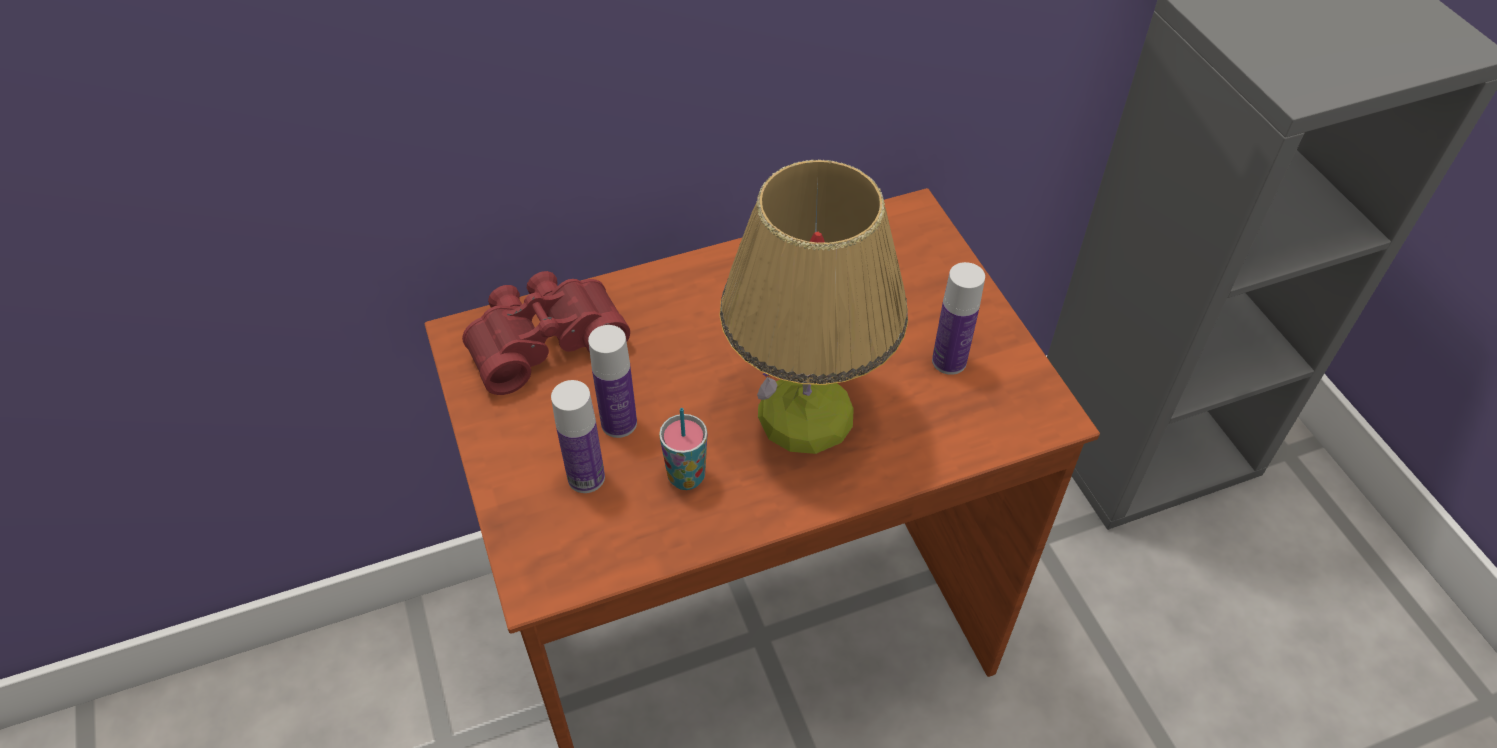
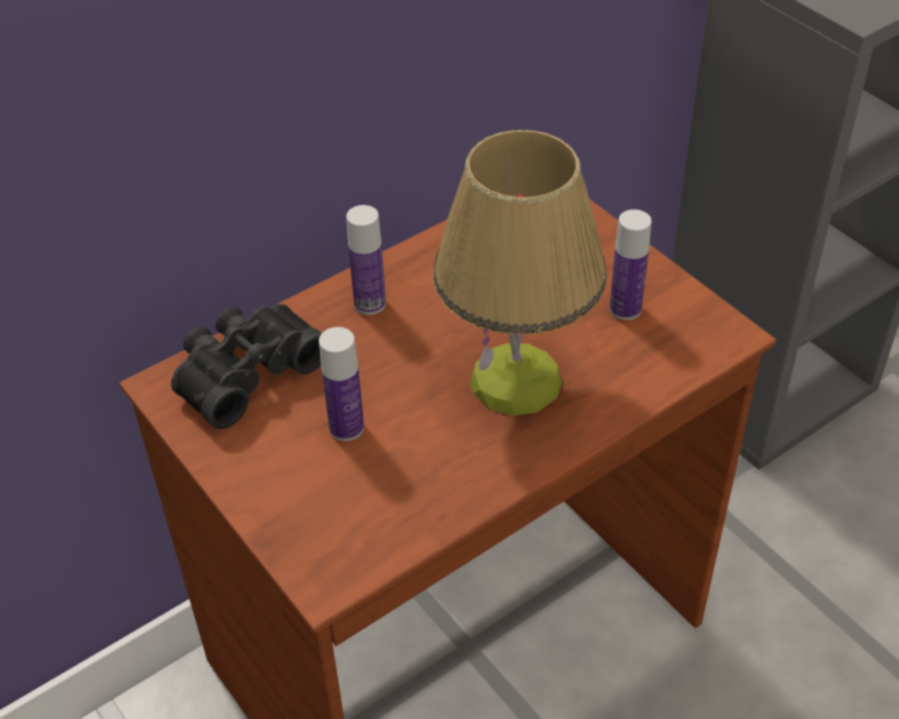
camera: 15 degrees left, 5 degrees down
(544, 340) = (245, 372): red binoculars -> black binoculars
(586, 477) = (334, 481): bottle -> bottle (370, 304)
(686, 477) = (428, 459): cup -> none

